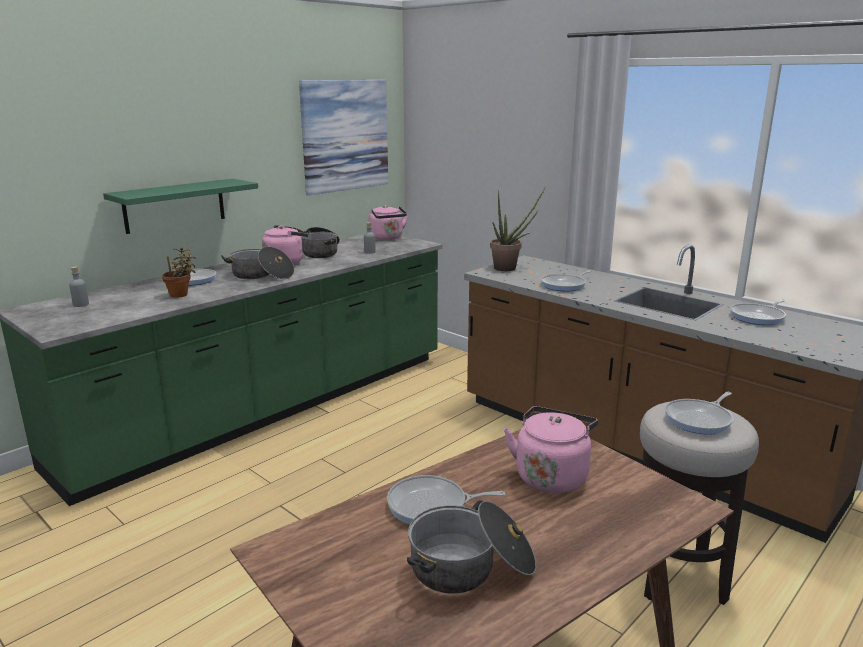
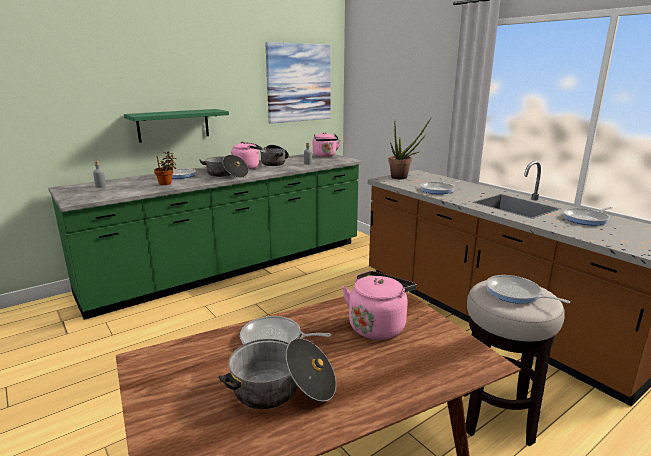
camera: 10 degrees right, 0 degrees up
(700, 419) = (515, 294): frying pan -> frying pan turned 75 degrees clockwise

